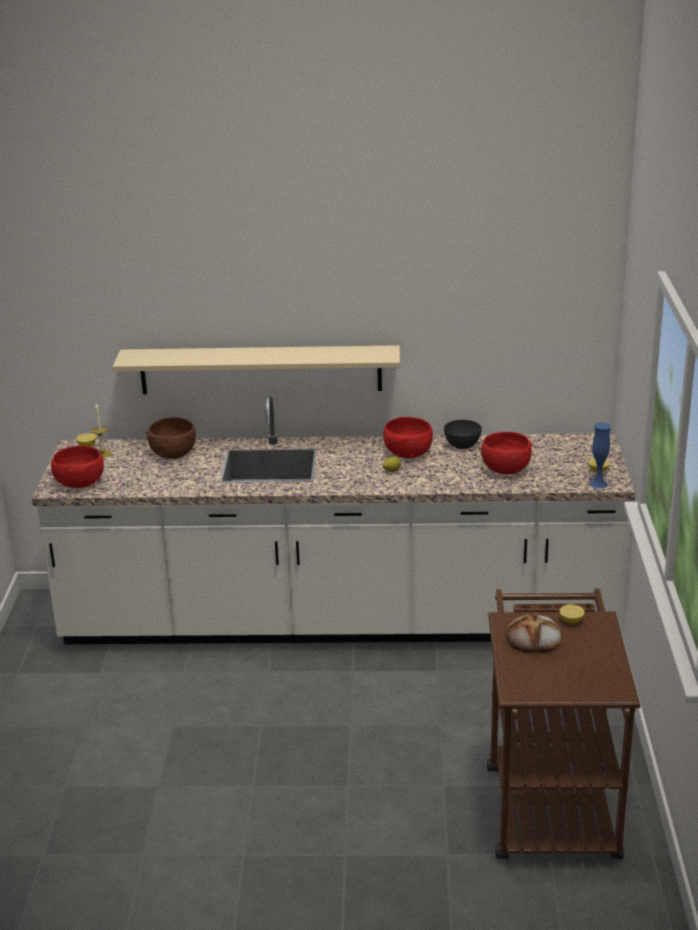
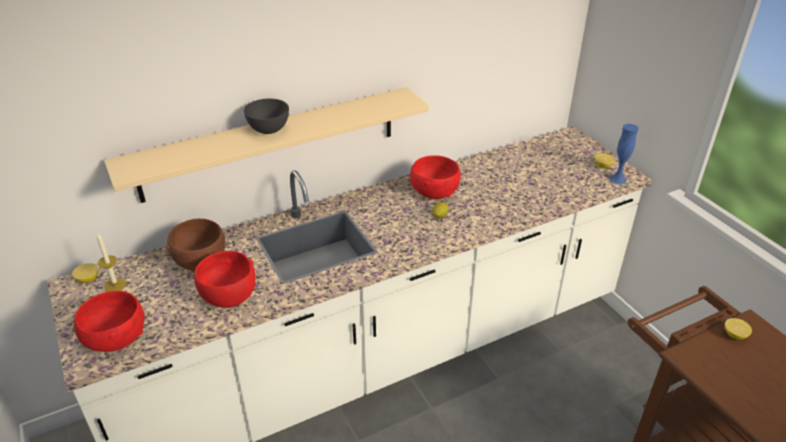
camera: 30 degrees left, 10 degrees up
(462, 445) = (472, 170): grey bowl -> grey bowl (269, 129)
(506, 469) = (532, 186): red bowl -> red bowl (229, 296)
(534, 638) = (731, 371): bread -> none

